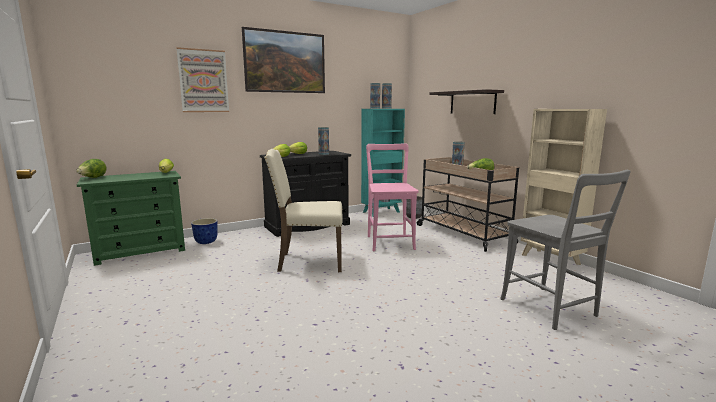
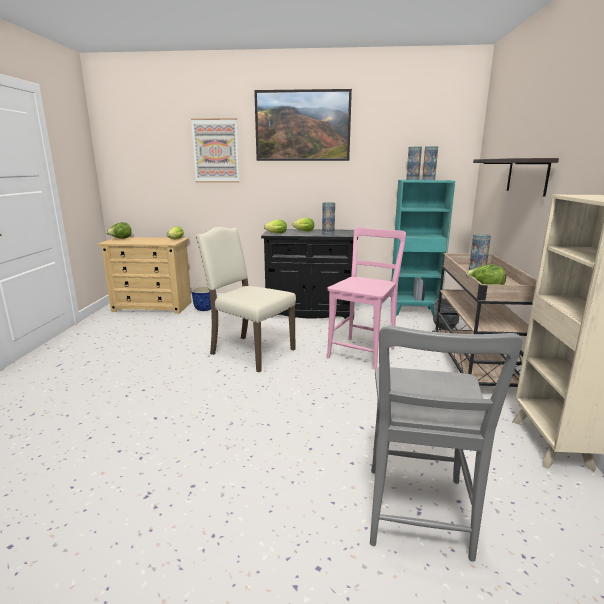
camera: 35 degrees right, 5 degrees up
(141, 251) = (153, 306): green dresser -> beige dresser

